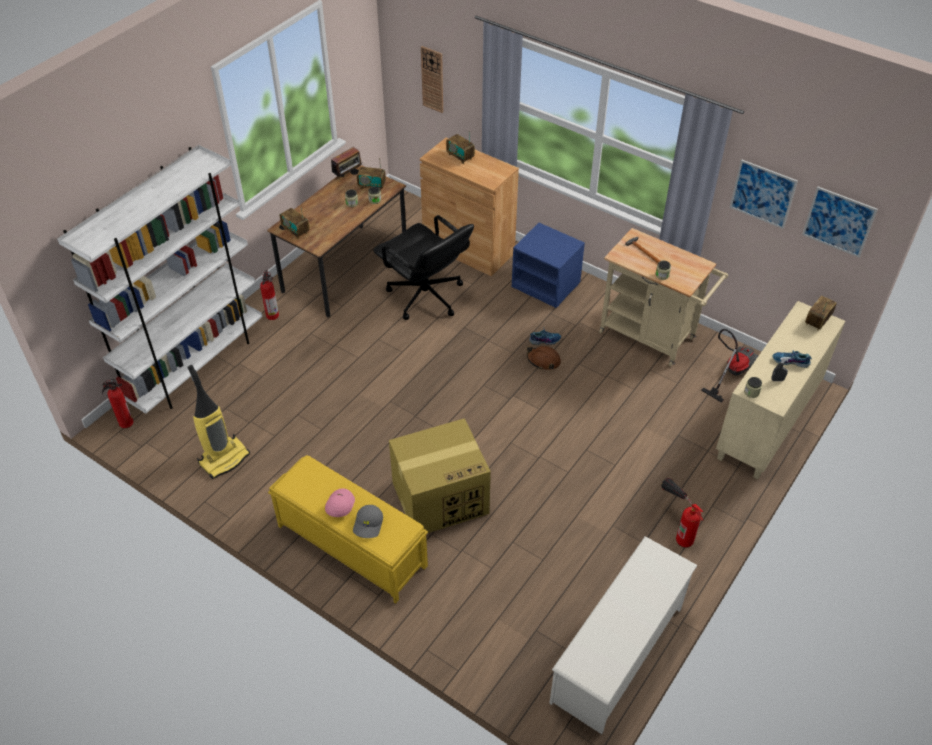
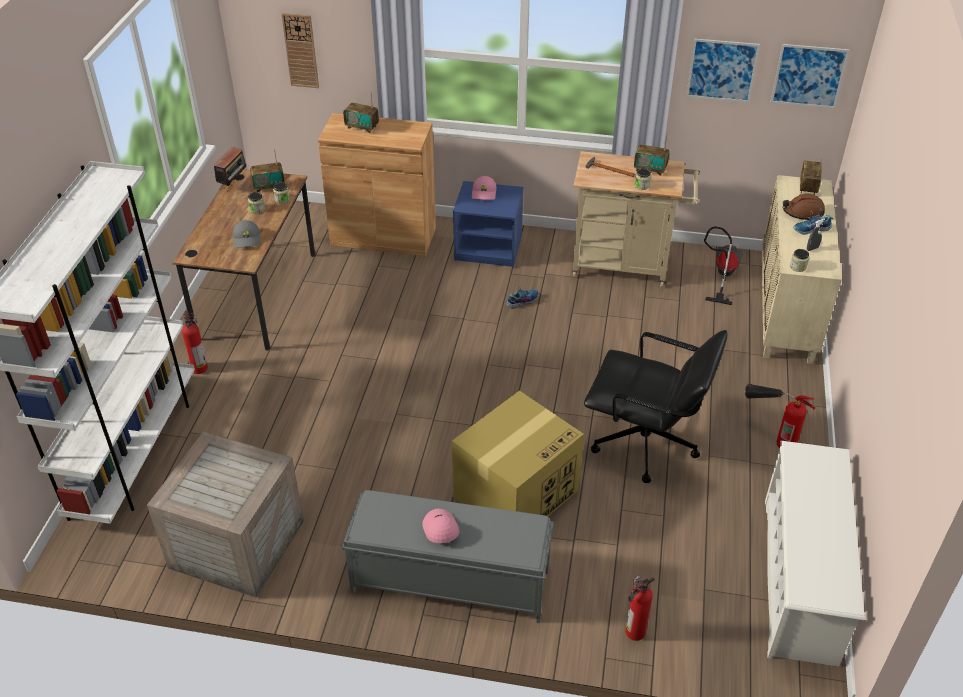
camera: 25 degrees left, 5 degrees down
(125, 423) = (80, 547): fire extinguisher -> fire extinguisher (634, 632)
(224, 458) = (236, 542): vacuum cleaner -> crate
(295, 231) = (209, 254): radio -> radio (650, 169)
(351, 545) = (449, 581): yellow bench -> grey bench
(368, 525) = (487, 537): grey cap -> grey cap (247, 239)
(425, 297) = (367, 297): black office chair -> black office chair (645, 444)
(543, 360) = (534, 321): brown hard hat -> brown hard hat (803, 212)
(548, 239) = (484, 193): none -> pink cap

